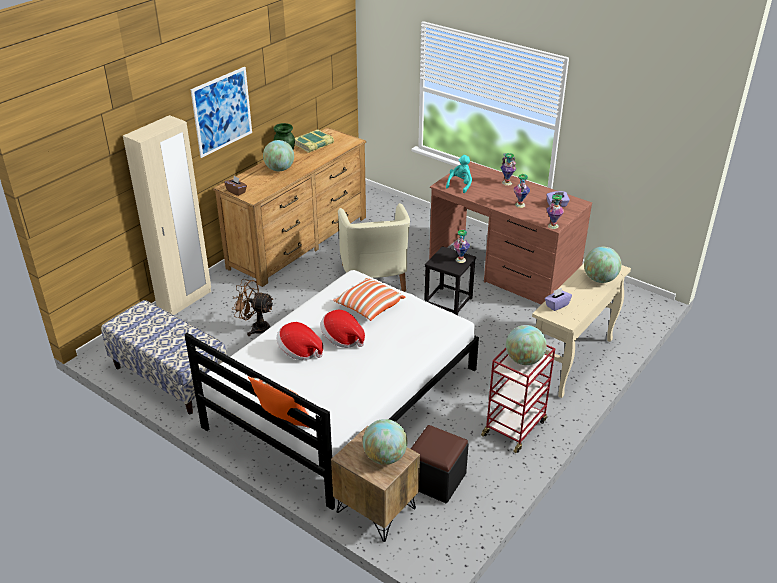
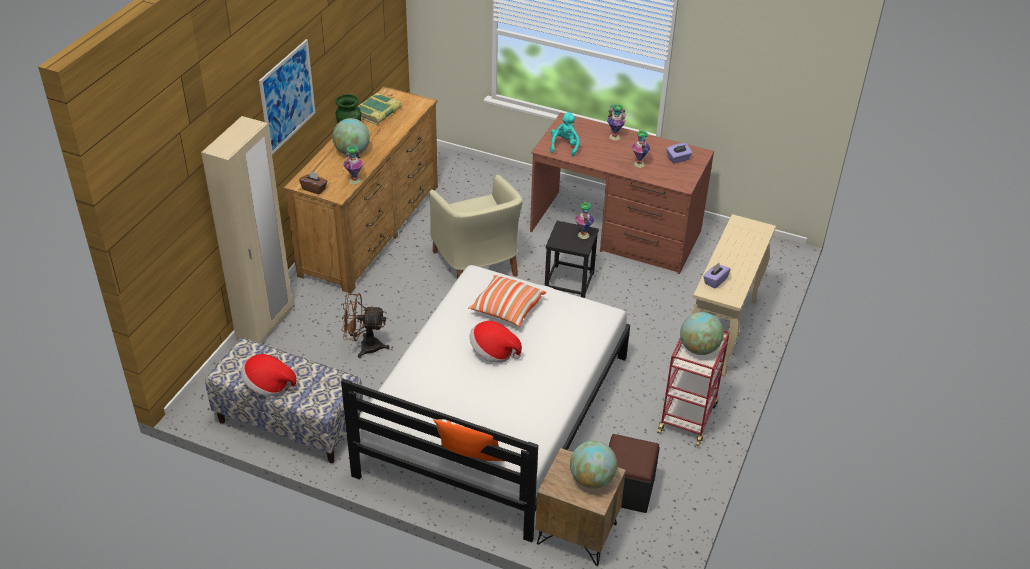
camera: 15 degrees left, 5 degrees up
(299, 351) = (452, 375): hat -> hat (268, 385)
(553, 226) = (683, 186): vase -> vase (354, 180)
(599, 279) = (748, 243): globe -> none

